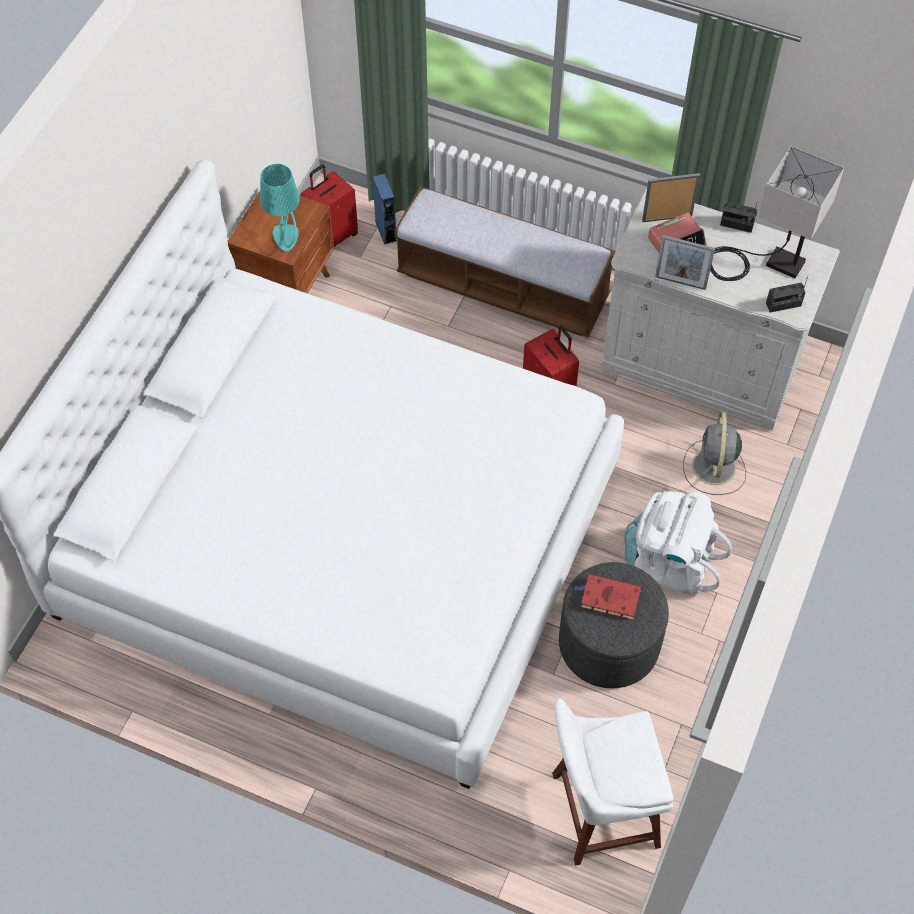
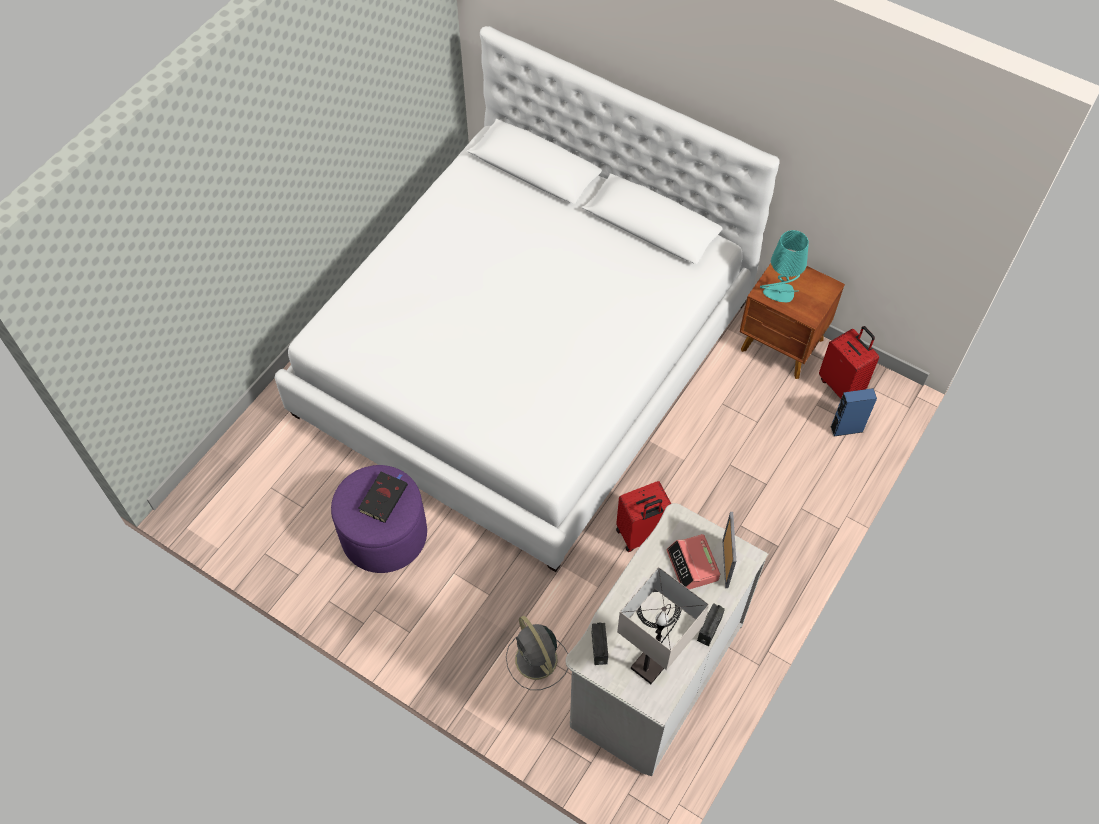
camera: 100 degrees right, 0 degrees up
(503, 287) = (770, 516): bench -> none
(598, 810) = (247, 499): white chair -> none
(608, 598) = (384, 497): red book -> black book
(609, 643) = (384, 535): grey ottoman -> purple ottoman
(669, 562) = (447, 599): white backpack -> none
(680, 282) = (641, 558): picture frame -> none
(713, 468) = (537, 661): grey fan -> grey fan turned 135 degrees counterclockwise

